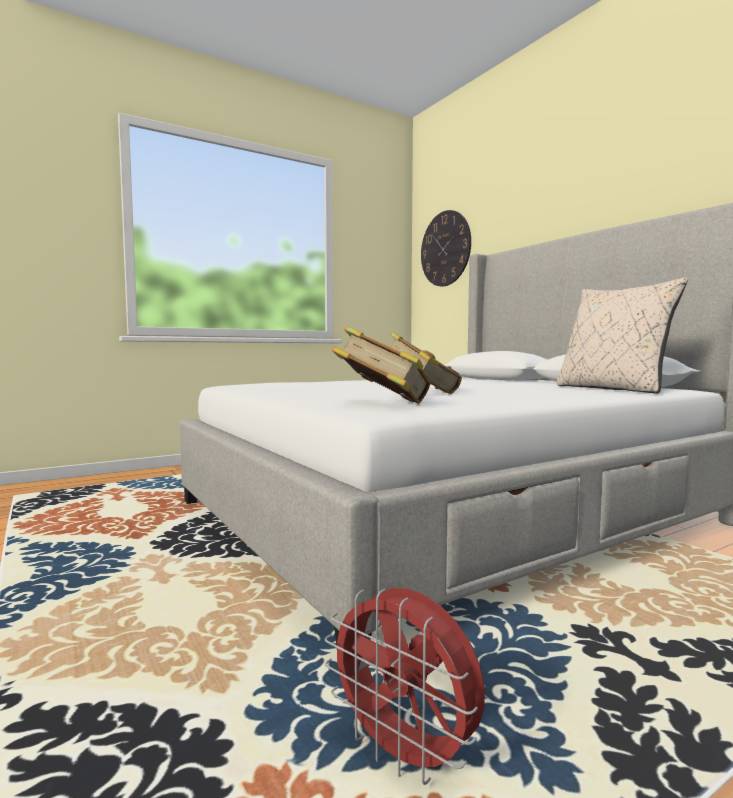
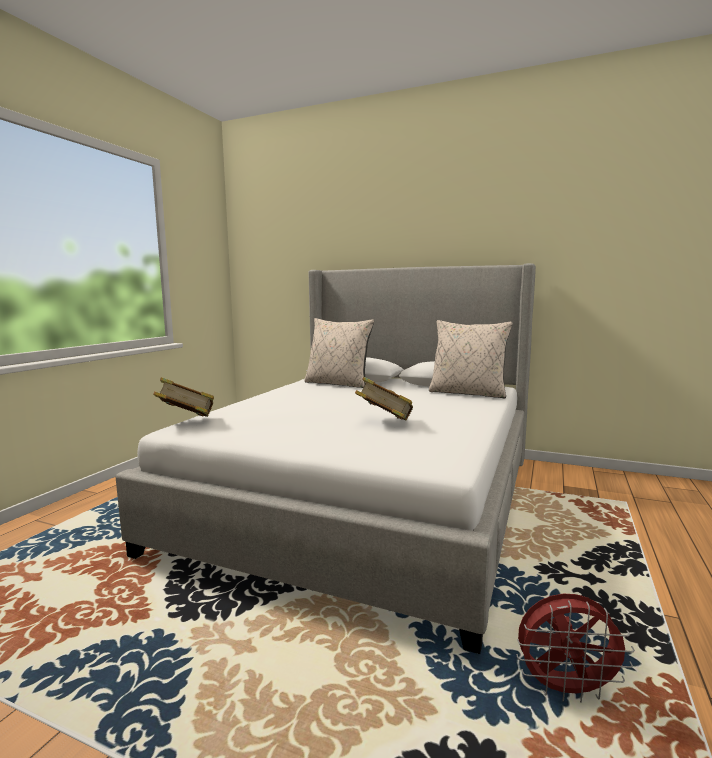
camera: 35 degrees left, 5 degrees up
(382, 404) = (419, 451): book -> book (186, 421)
(445, 249) = (270, 256): wall clock -> none
(466, 379) = (338, 383): none -> beige pillow

